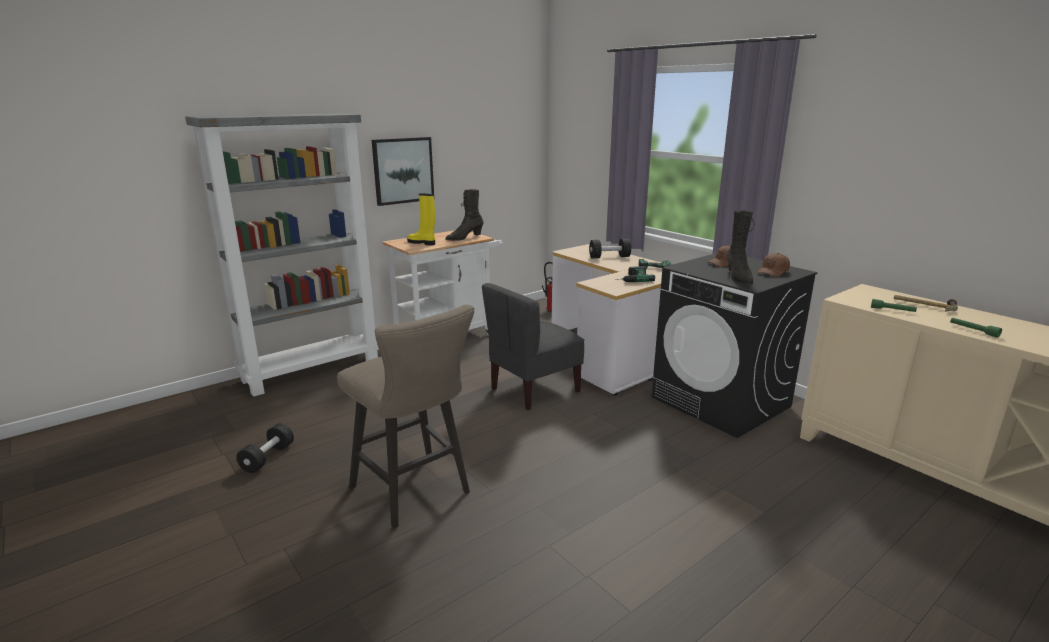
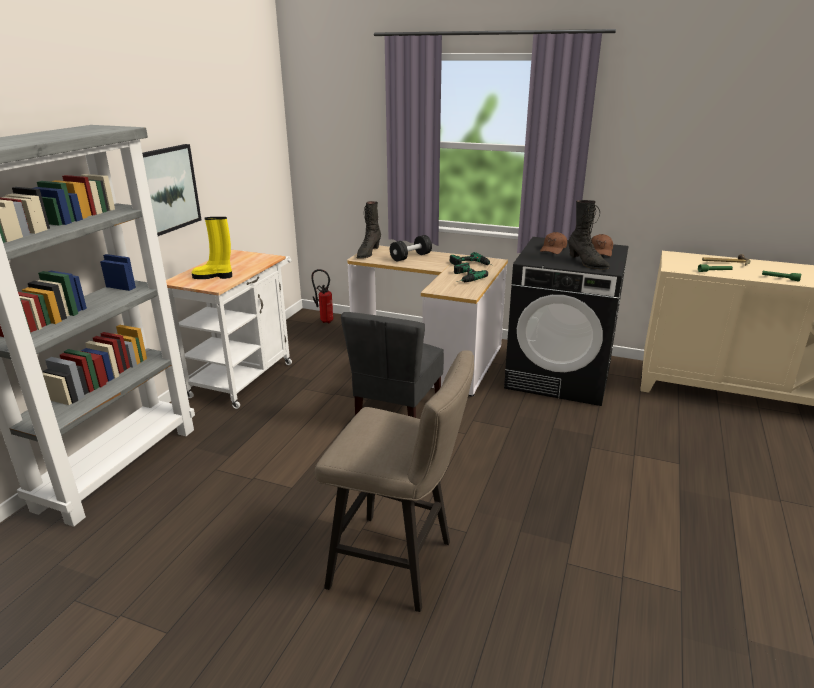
camera: 30 degrees left, 5 degrees up
(268, 458) = (186, 596): black dumbbell -> none
(464, 238) = (253, 261): black boot -> black boot (368, 253)

